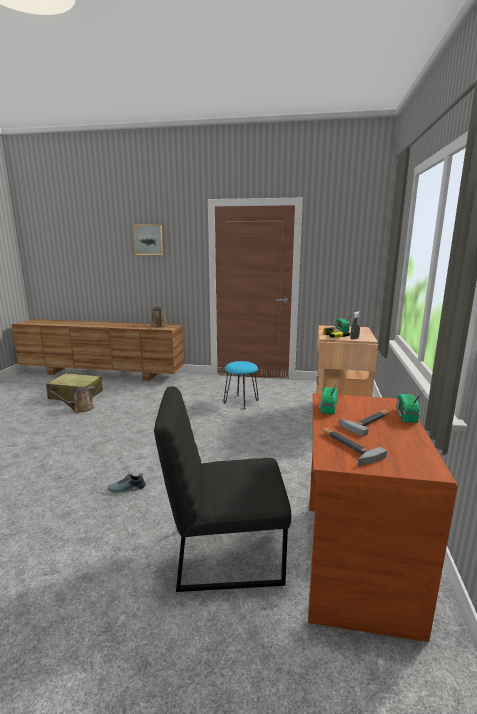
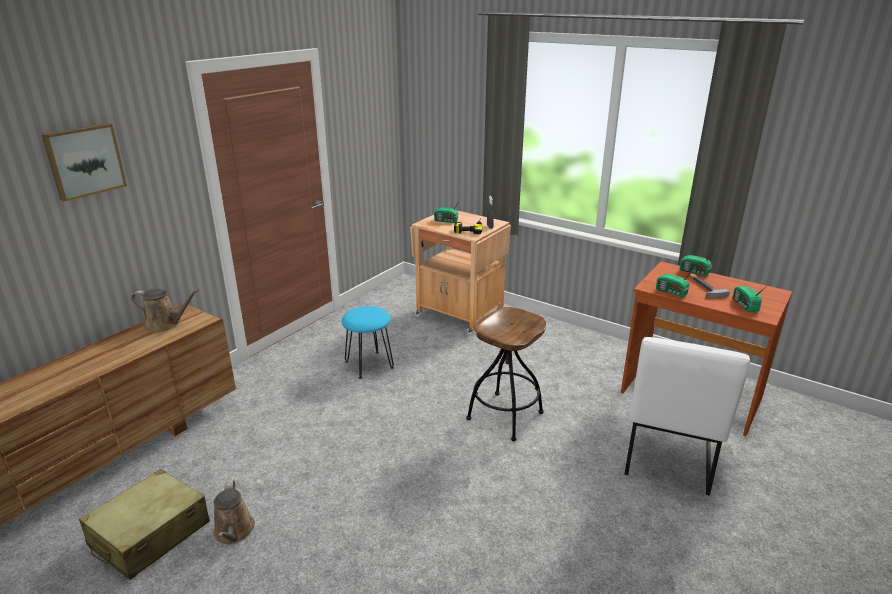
camera: 65 degrees left, 10 degrees up
(126, 489) = (536, 505): shoe -> none
(224, 457) = (505, 415): none -> brown stool
(224, 553) = (667, 456): black chair -> white chair
(347, 447) = (745, 305): hammer -> radio

